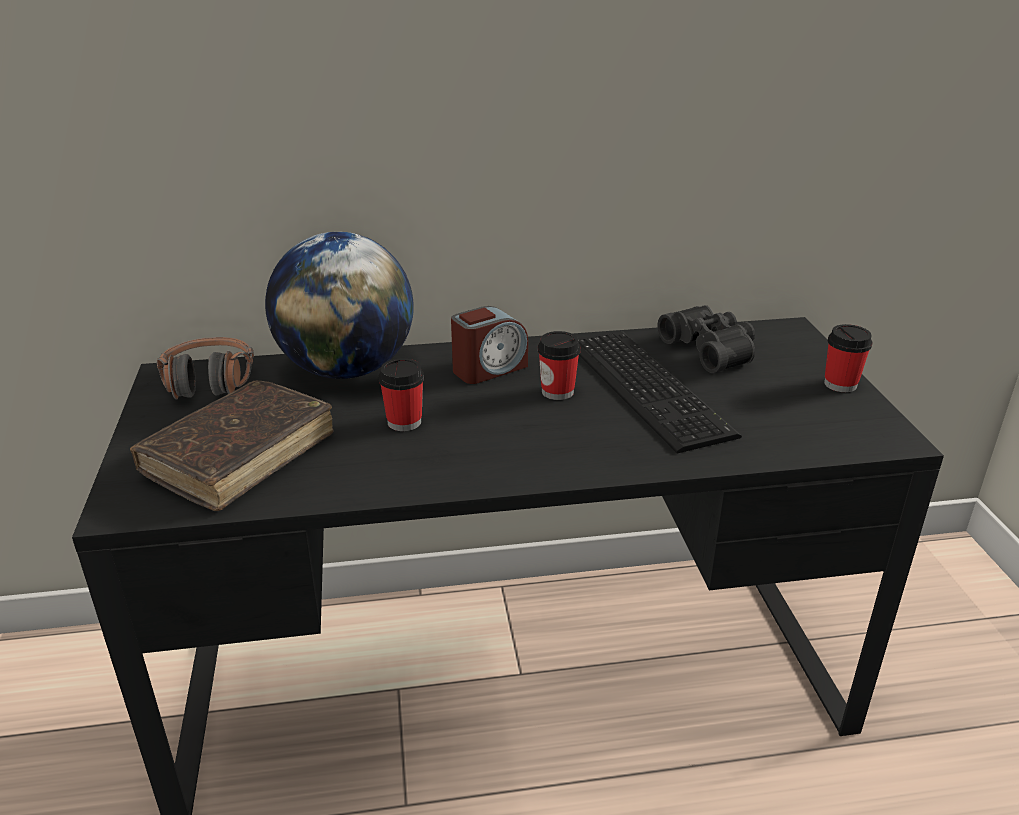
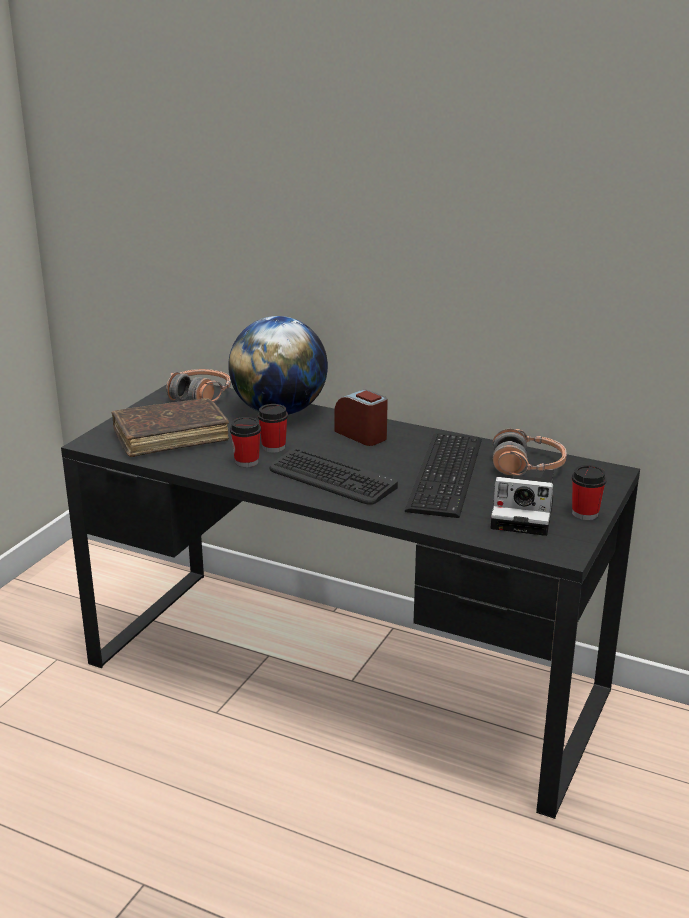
camera: 35 degrees right, 5 degrees down
(489, 369) = (362, 435): alarm clock -> alarm clock turned 135 degrees counterclockwise
(533, 440) = (331, 478): none -> keyboard
(557, 392) = (384, 459): cup -> cup (246, 462)
(711, 349) = (527, 467): black binoculars -> headphones
(795, 408) = (525, 515): none -> camera

